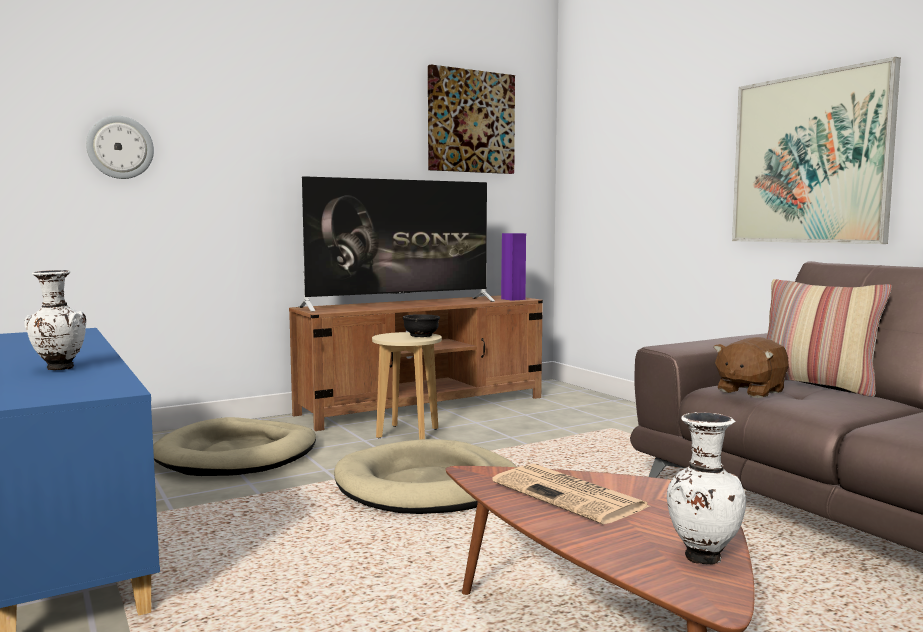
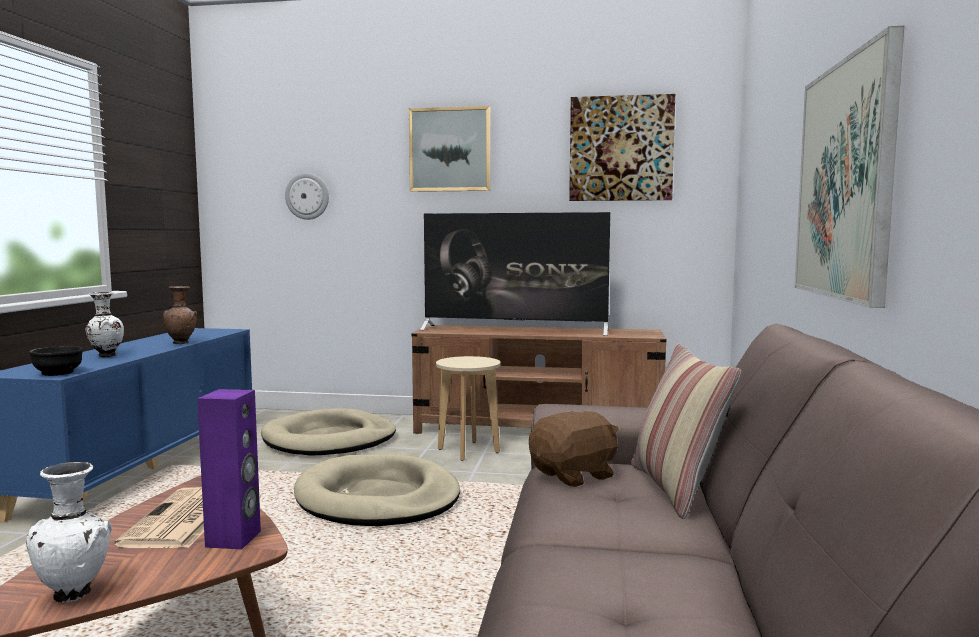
camera: 40 degrees right, 0 degrees up
(91, 347) = (182, 343): none -> brown vase
(307, 105) = (450, 150): none -> picture
(421, 335) = (481, 362): black bowl -> black bowl (58, 373)
(513, 299) = (637, 335): purple speaker -> purple speaker (234, 539)
(749, 391) = (574, 475): brown plush toy -> brown plush toy turned 150 degrees clockwise

